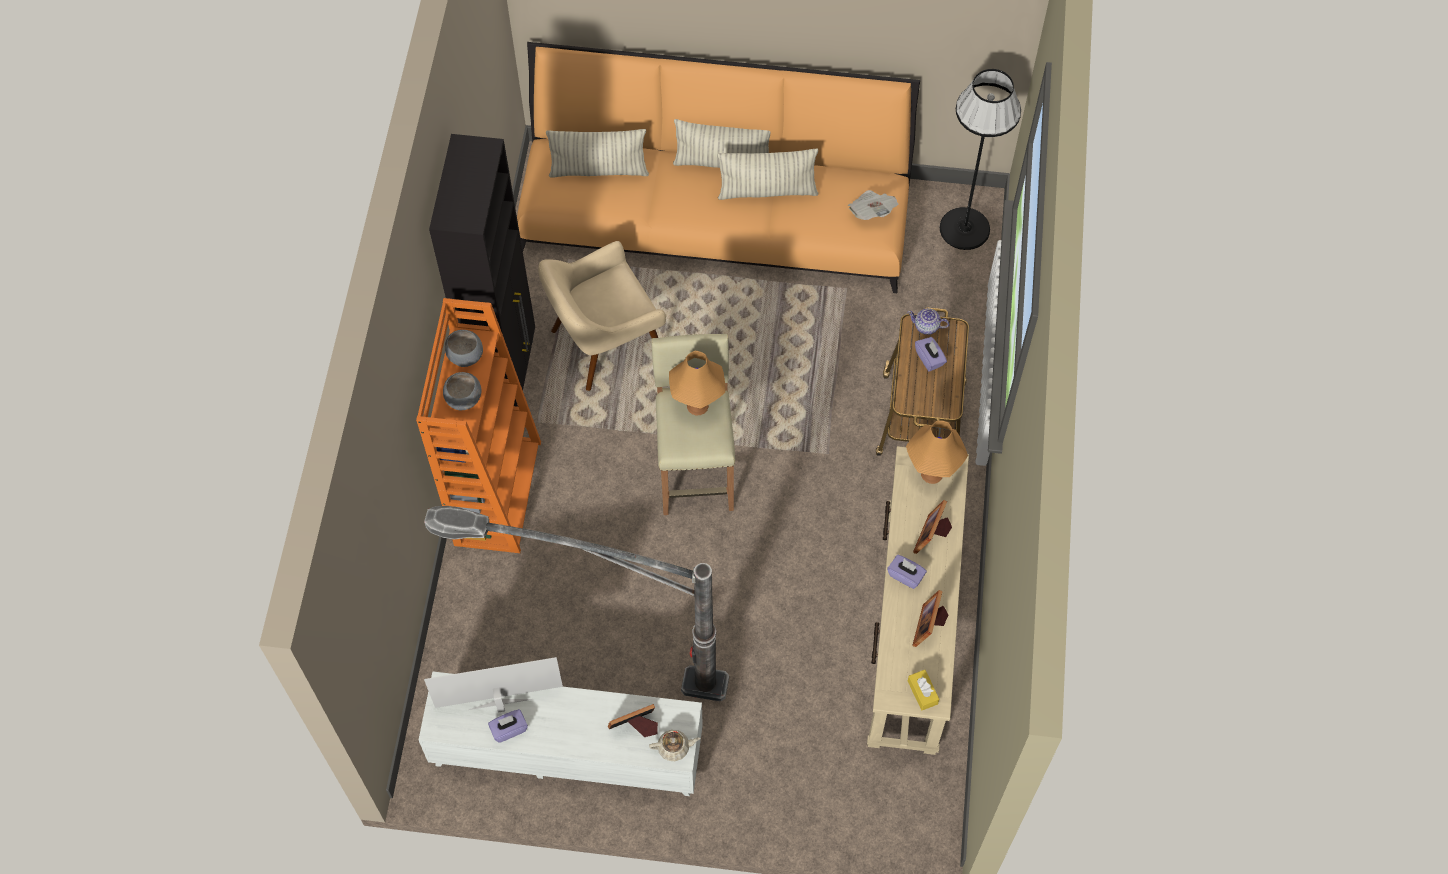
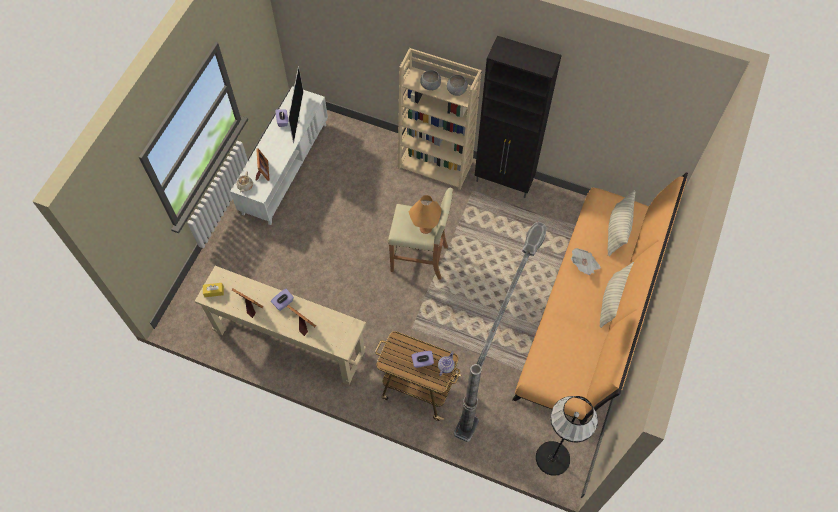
camera: 105 degrees right, 0 degrees up
(497, 491) = (436, 165): orange bookcase -> beige bookcase
(596, 667) = (323, 189): floor lamp -> floor lamp (491, 370)
(605, 343) = (514, 232): beige armchair -> none
(767, 190) = (584, 319): pillow -> none
(871, 212) = (554, 376): newspaper -> newspaper (584, 265)
(931, 473) = (341, 335): orange table lamp -> none

